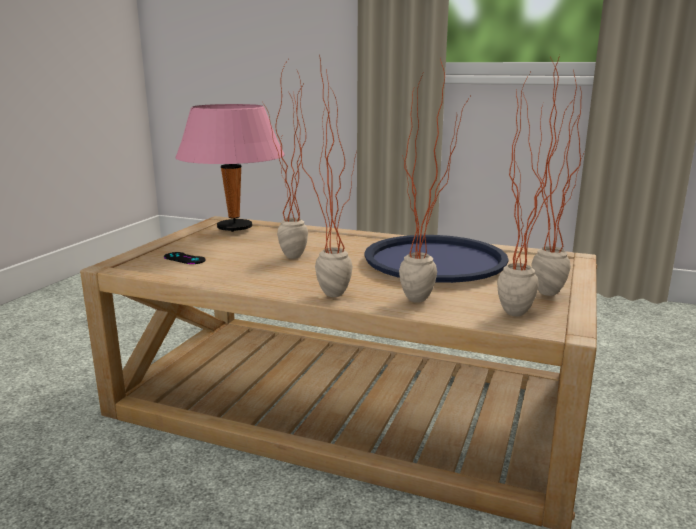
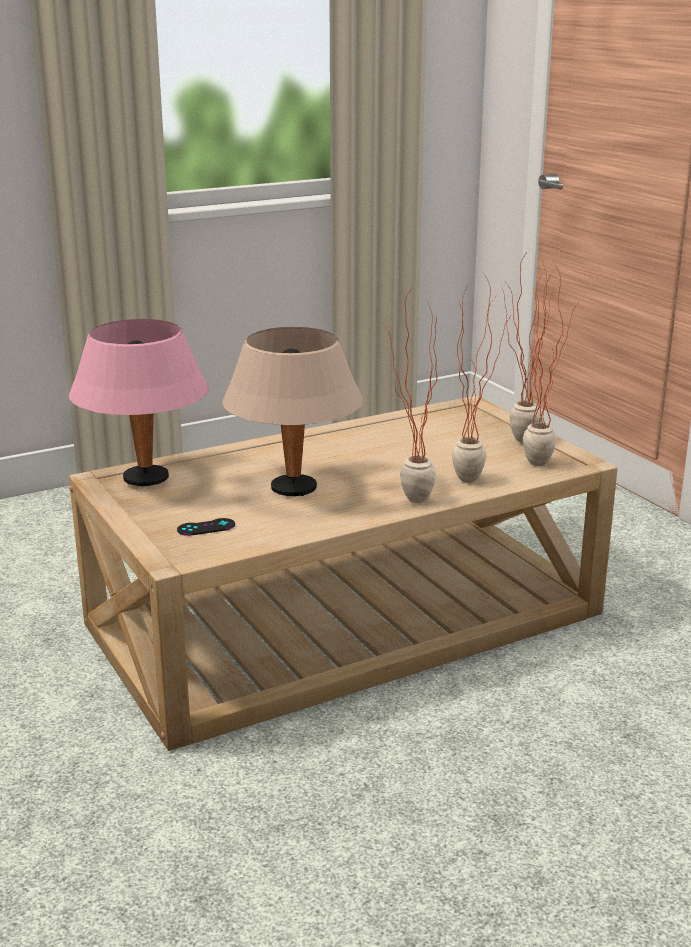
camera: 50 degrees left, 5 degrees up
(289, 259) = (294, 488): potted plant -> beige table lamp
(434, 260) = (400, 443): blue tray -> none

